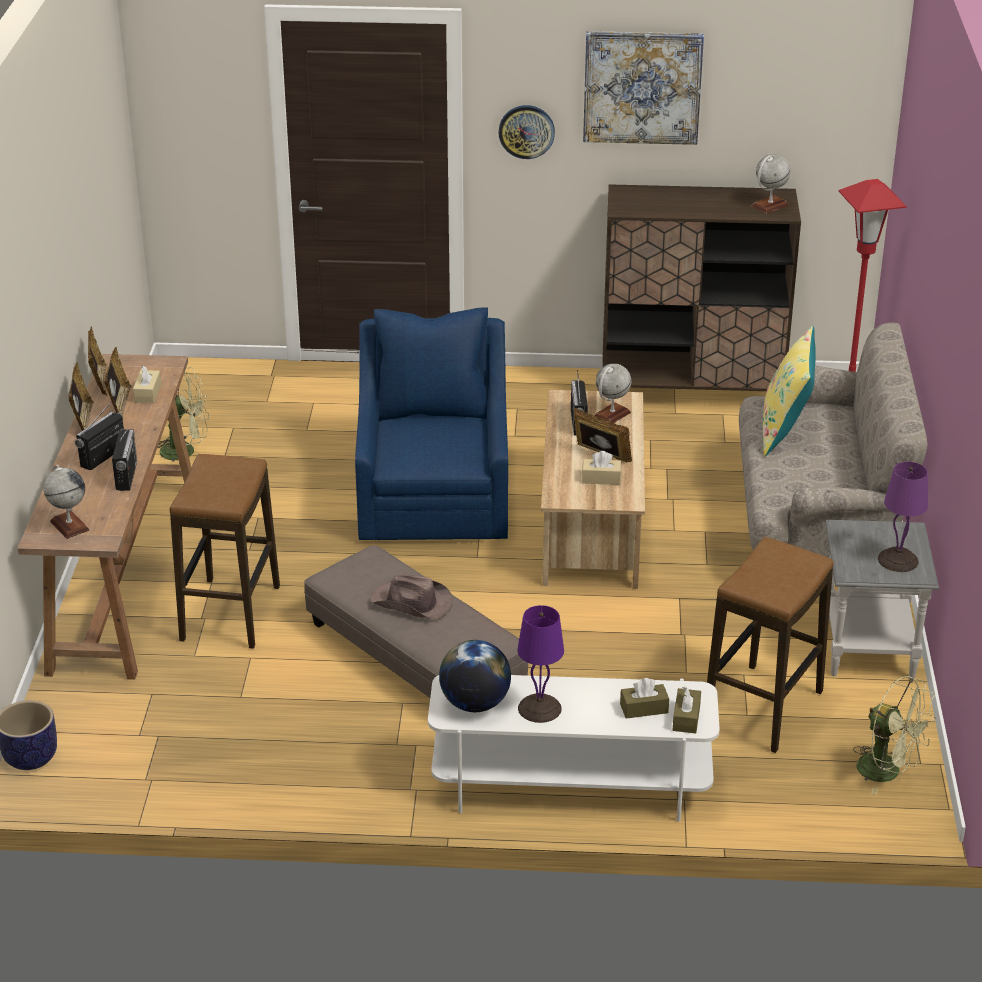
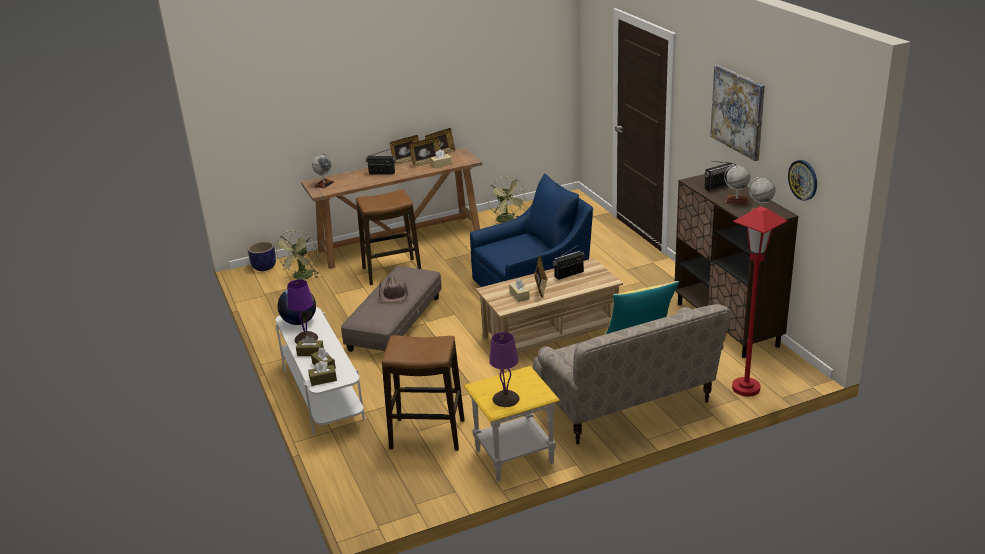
camera: 65 degrees right, 5 degrees down
(126, 476) = (371, 181): radio -> radio (719, 186)
(526, 131) = (693, 120): wall clock -> wall clock (803, 179)
(590, 713) = (310, 352): none -> brown tissue box
(612, 415) = (587, 281): globe -> globe (736, 201)
(868, 649) = (513, 457): grey side table -> yellow side table
(888, 772) = (399, 494): green fan -> green fan (302, 278)

